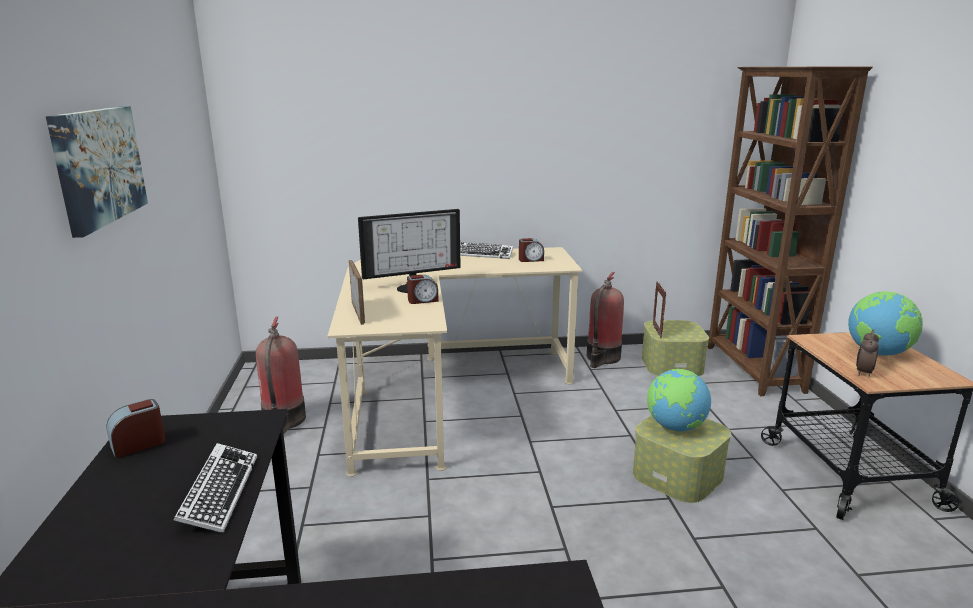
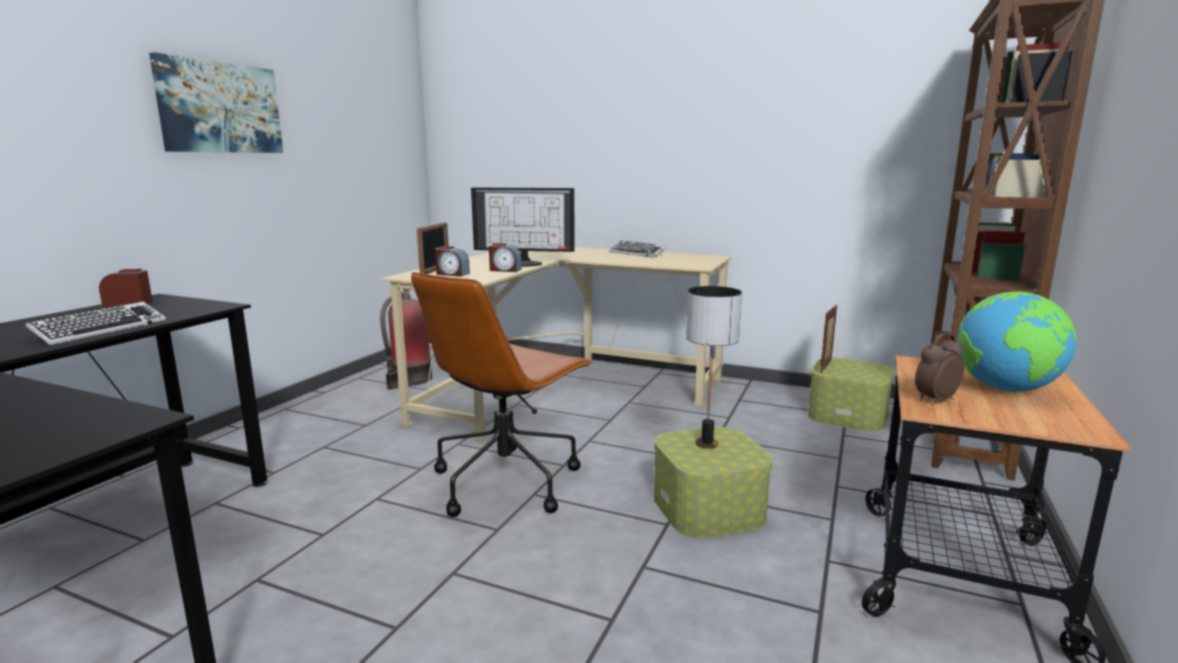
camera: 30 degrees right, 5 degrees down
(516, 501) = (507, 480): none -> brown office chair
(530, 260) = (674, 260): alarm clock -> alarm clock (452, 274)
(602, 358) = (767, 393): fire extinguisher -> none
(675, 427) = (706, 444): globe -> table lamp

